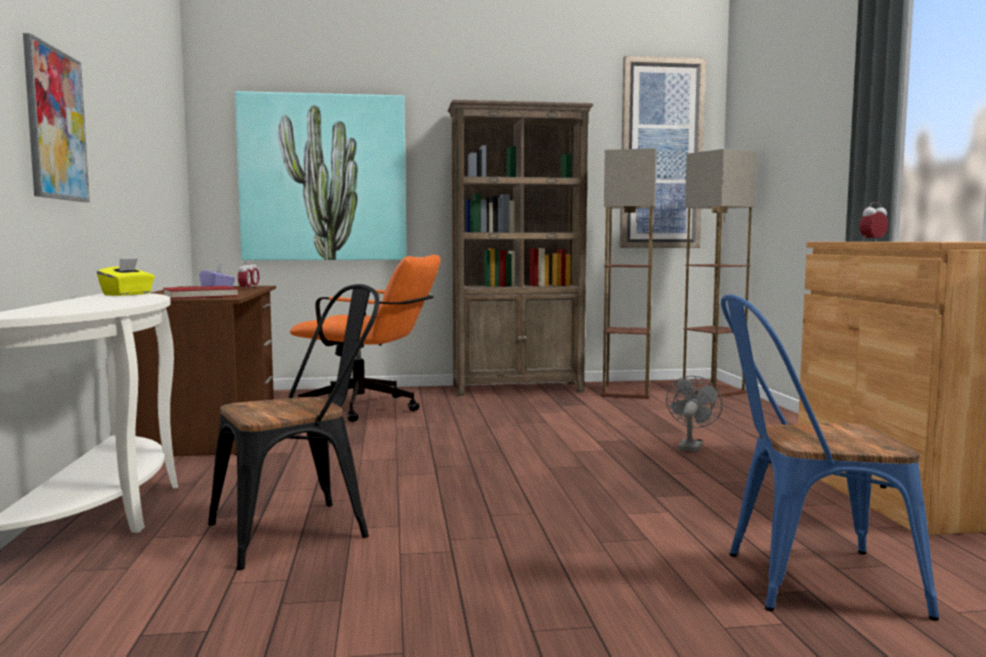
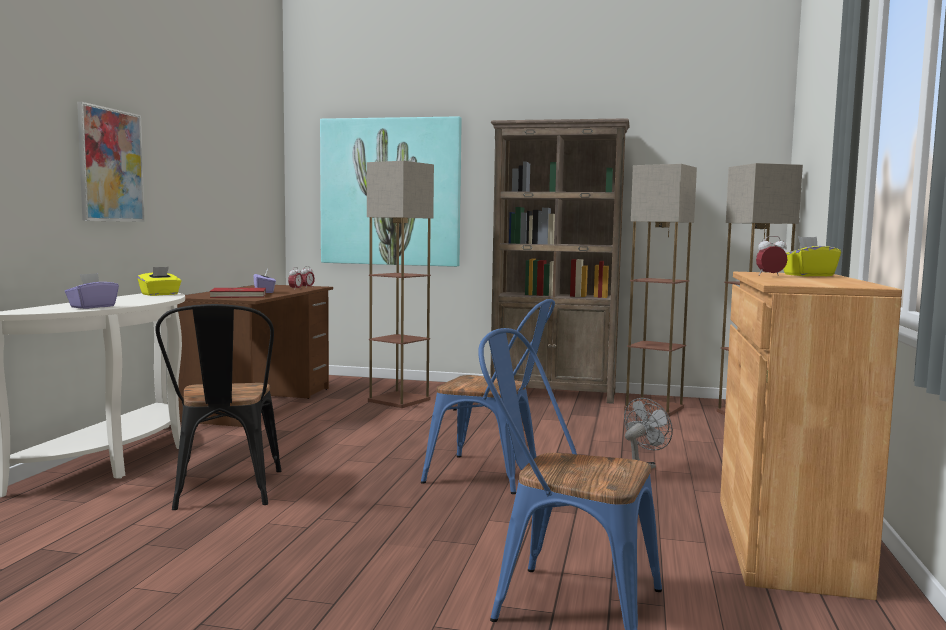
camera: 20 degrees right, 0 degrees up
(92, 307) = (92, 307): none -> purple tissue box
(302, 529) = (224, 493): black chair -> black chair turned 90 degrees clockwise
(370, 409) = (399, 400): orange office chair -> floor lamp
(569, 471) = (492, 476): none -> blue chair
(661, 154) = (717, 166): picture -> none
(891, 241) = (808, 275): none -> yellow tissue box

